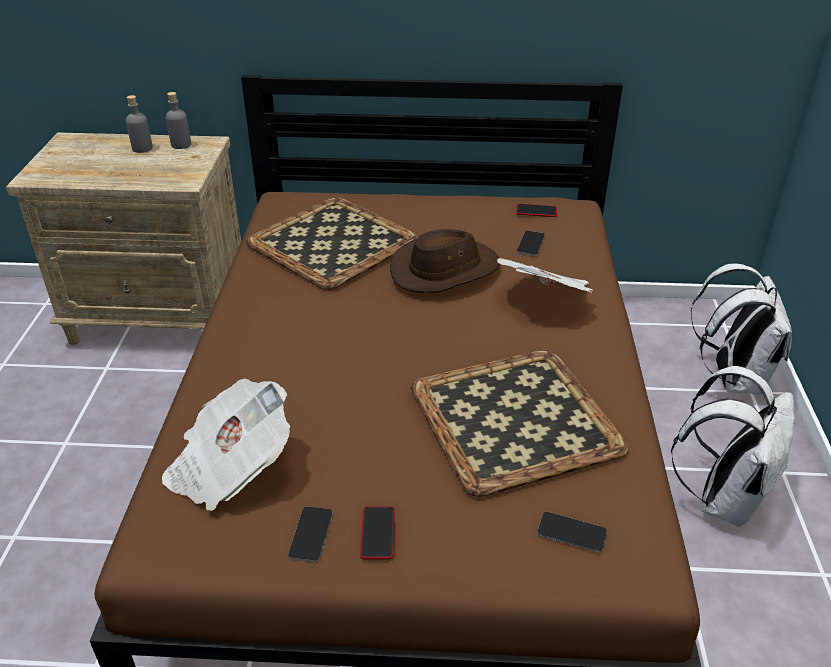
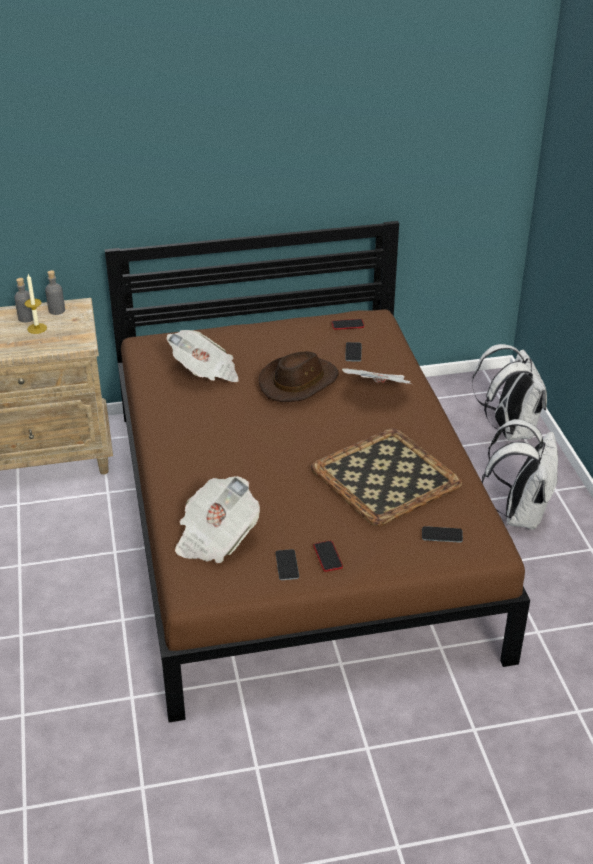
camera: 15 degrees left, 0 degrees up
(145, 160) = (37, 328): none -> candle
(334, 242) = (205, 373): tray -> newspaper

